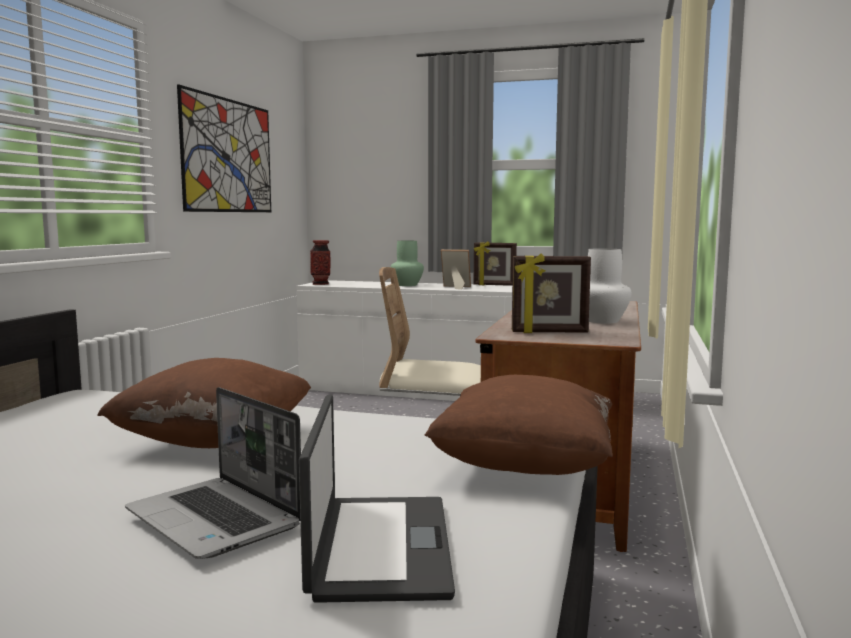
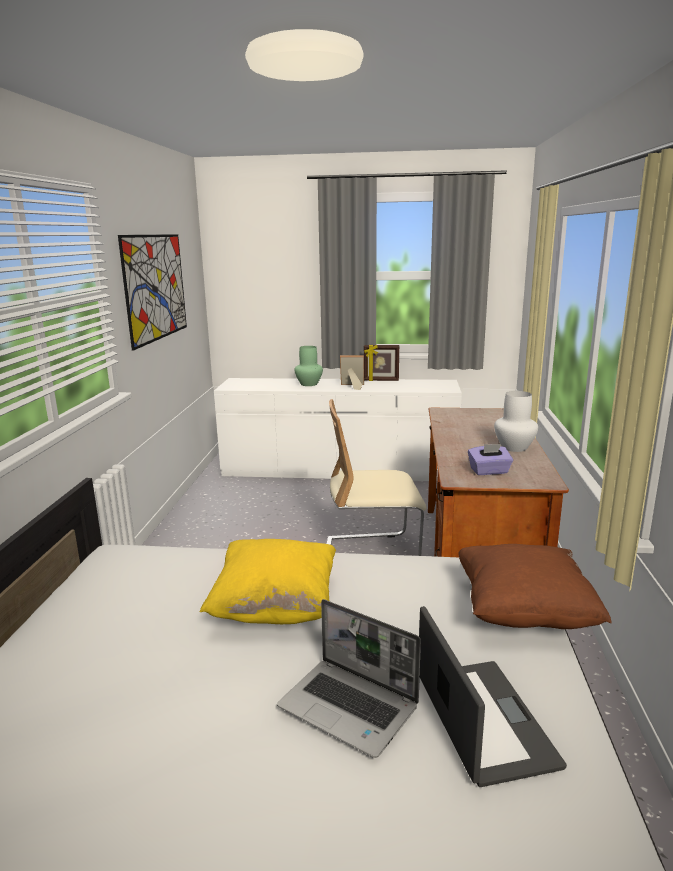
camera: 10 degrees left, 10 degrees up
(215, 440) = (276, 607): brown pillow -> yellow pillow
(320, 284) = (233, 386): vase -> none
(549, 332) = (489, 471): picture frame -> purple tissue box

